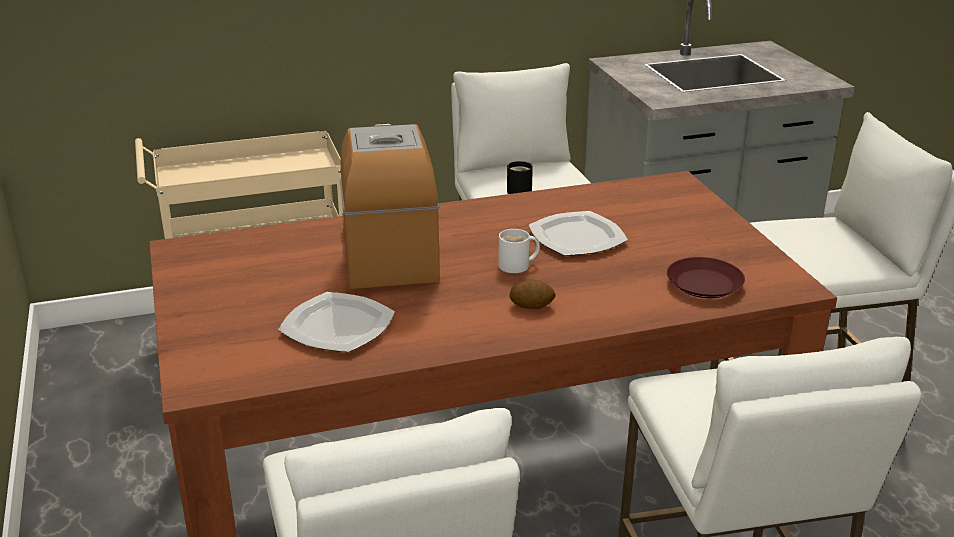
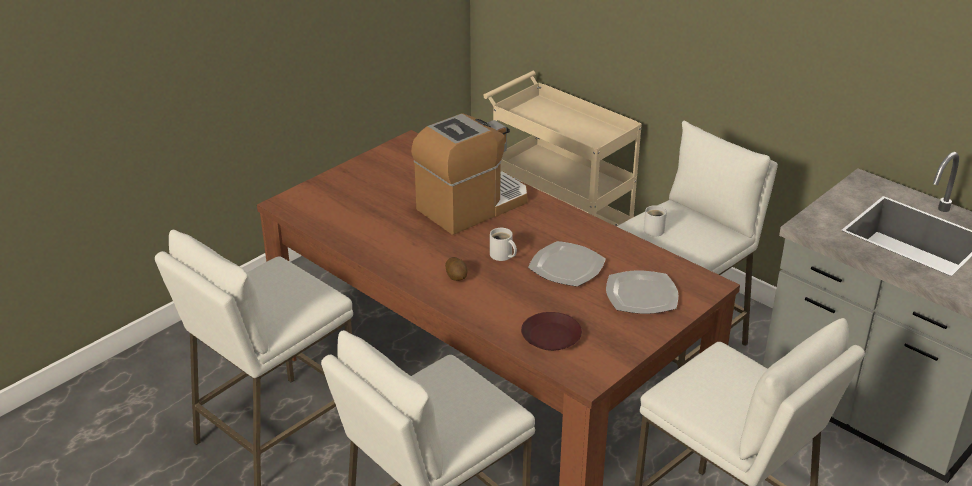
camera: 60 degrees right, 5 degrees up
(337, 325) = (374, 220): plate -> plate (642, 294)
(519, 190) = (656, 230): black mug -> white mug

